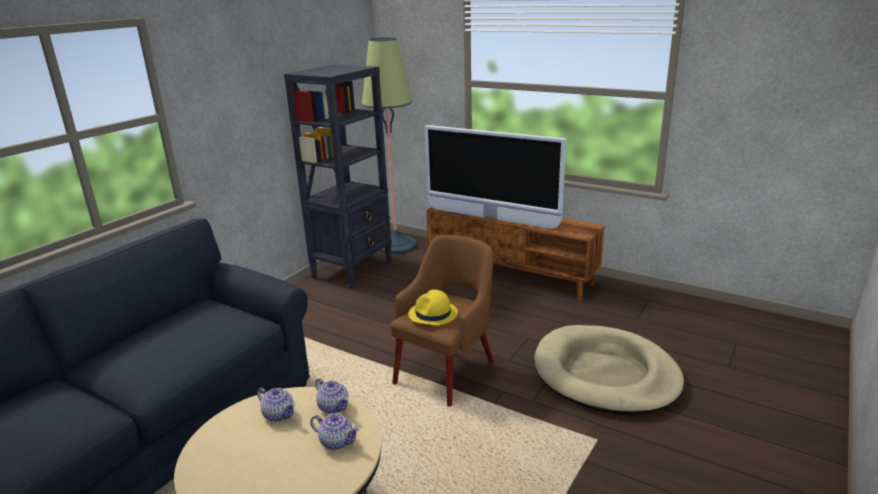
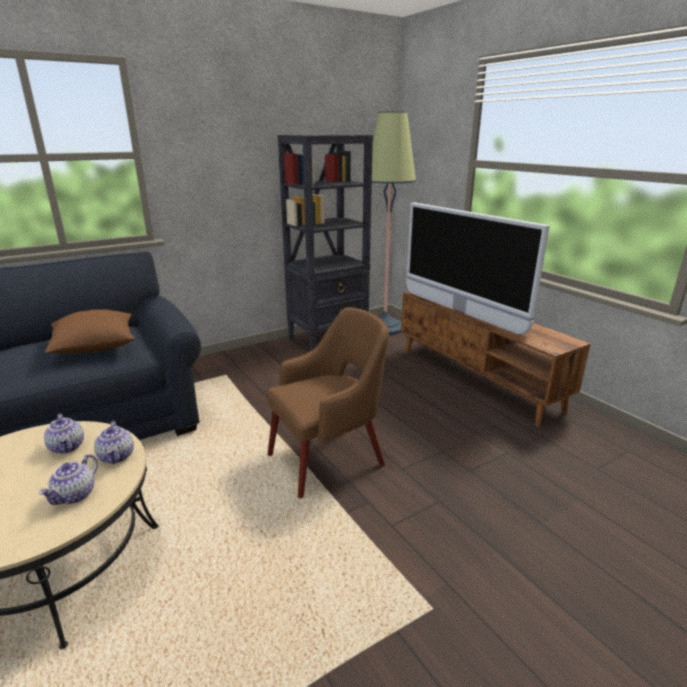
camera: 25 degrees right, 0 degrees up
(205, 326) = (95, 347): none -> brown pillow
(337, 442) = (75, 495): teapot -> teapot turned 60 degrees clockwise
(433, 314) = (309, 391): yellow hat -> none
(605, 374) = (506, 525): beige dog bed -> none

